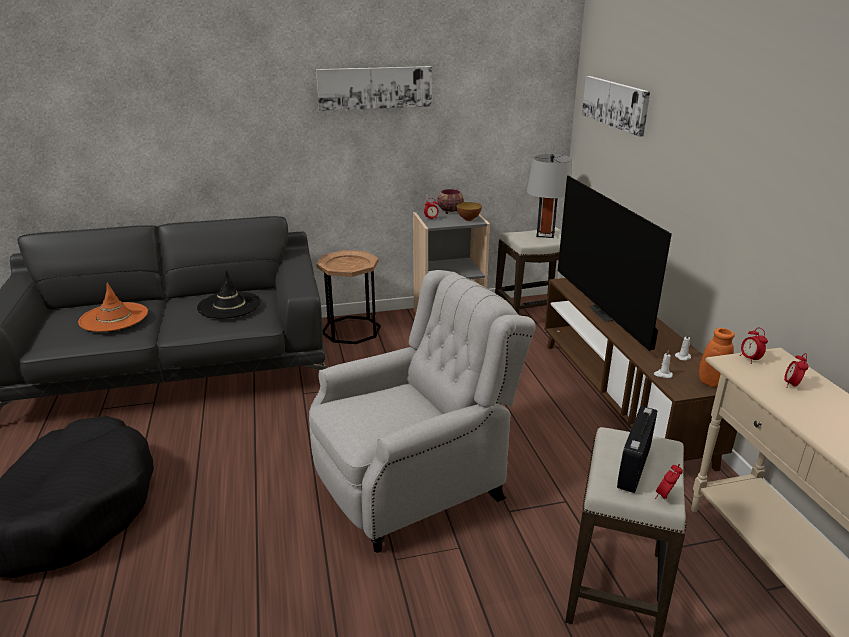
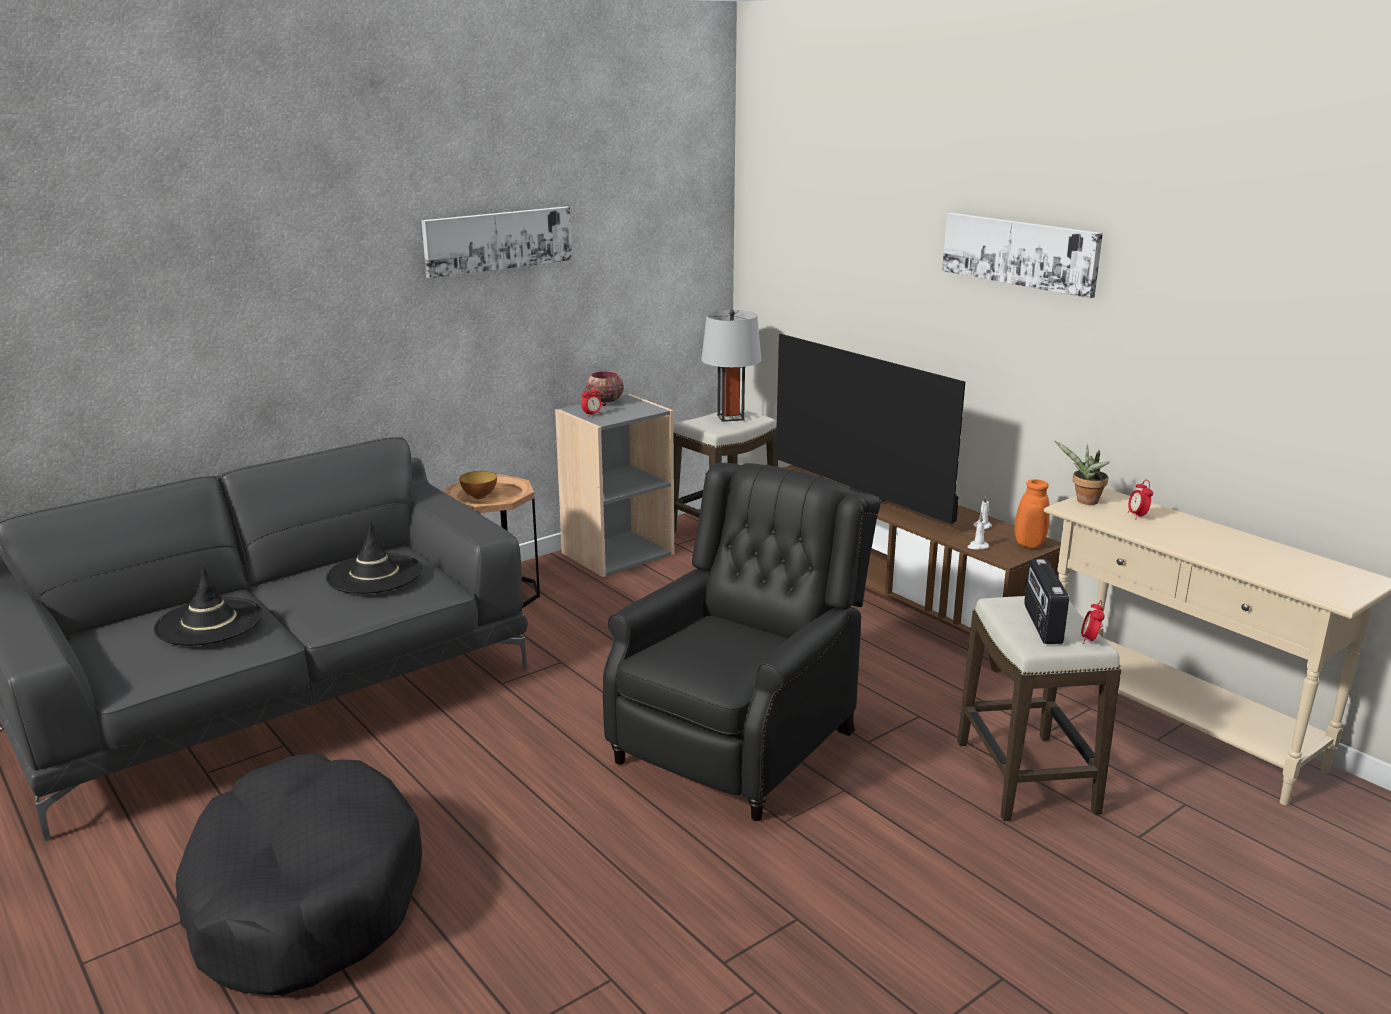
camera: 25 degrees left, 5 degrees down
(114, 317) = (209, 622): orange hat -> black hat
(412, 484) = (738, 745): white armchair -> black armchair
(468, 219) = (641, 408): bowl -> bowl (479, 496)
(615, 104) = (810, 240): picture -> picture (1020, 253)
(750, 359) = (1084, 501): alarm clock -> potted plant

